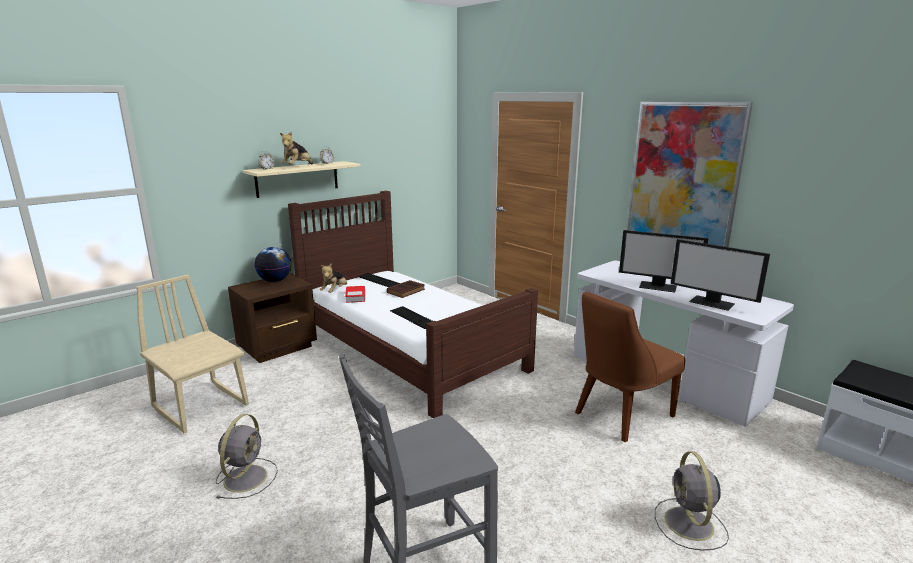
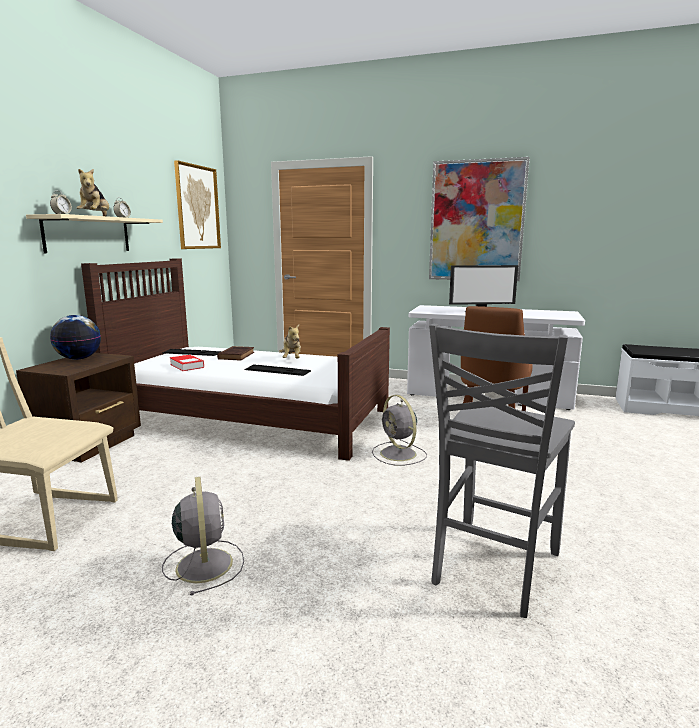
camera: 30 degrees left, 5 degrees down
(335, 291) = (154, 365): plush toy -> plush toy (291, 359)
(419, 140) = (197, 207): none -> picture
(689, 525) = (621, 471): grey fan -> grey fan (399, 454)
(712, 303) = (533, 315): monitor -> none

